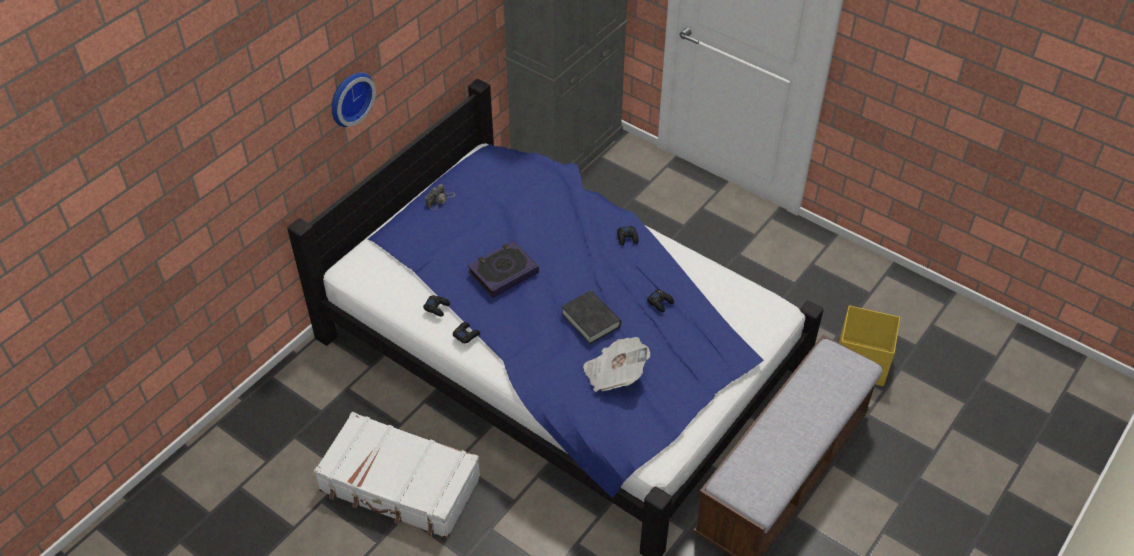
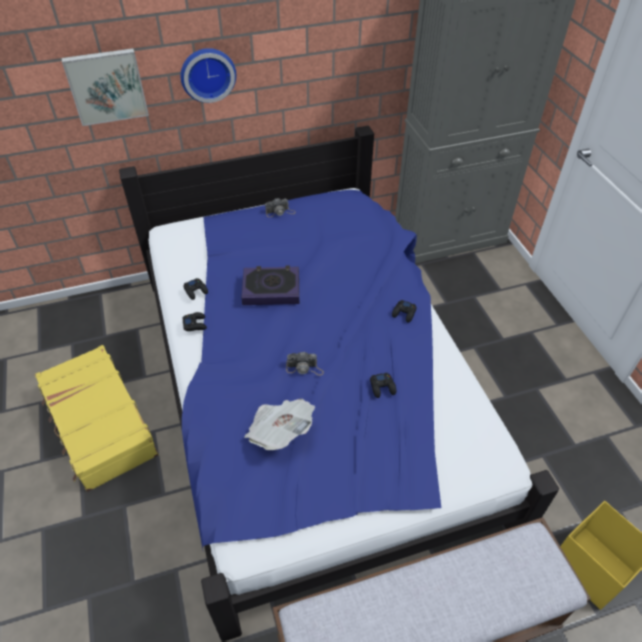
camera: 35 degrees right, 0 degrees up
(273, 150) = (106, 86): none -> picture
(400, 485) = (99, 424): white suitcase -> yellow suitcase
(591, 320) = (304, 368): black book -> camera

